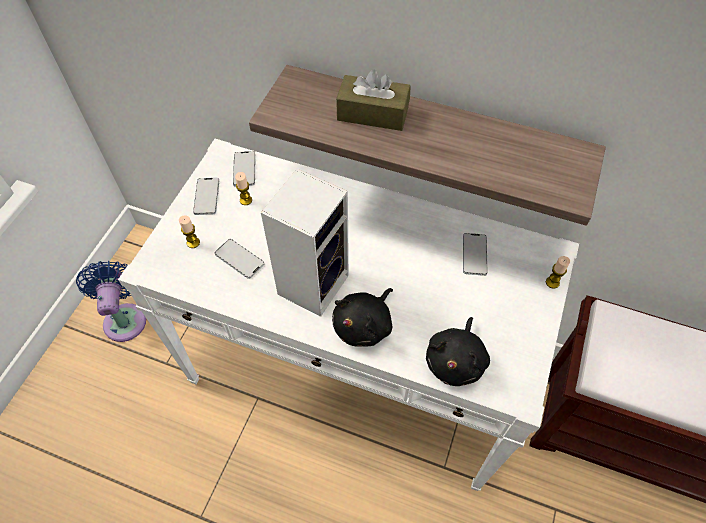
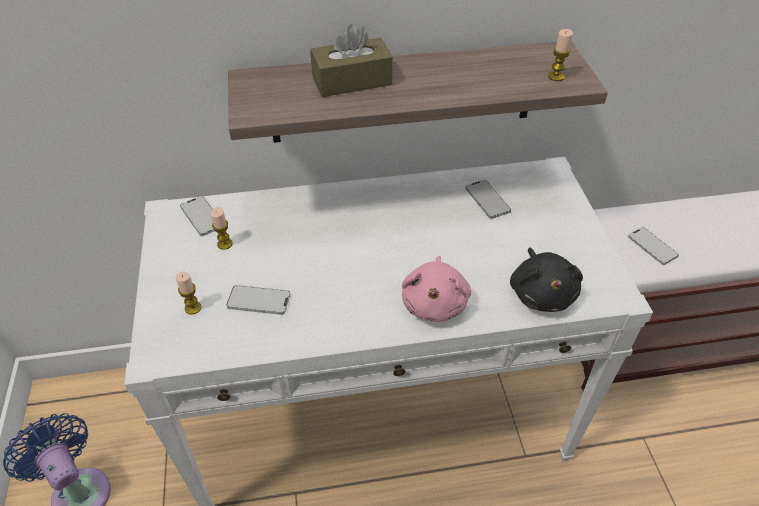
camera: 30 degrees left, 10 degrees down
(206, 197) = (177, 258): phone -> phone (652, 246)
(313, 282) = (354, 287): speaker -> none
(364, 325) = (435, 302): black plush toy -> pink plush toy
(552, 282) = (569, 194): candle -> candle (556, 76)

